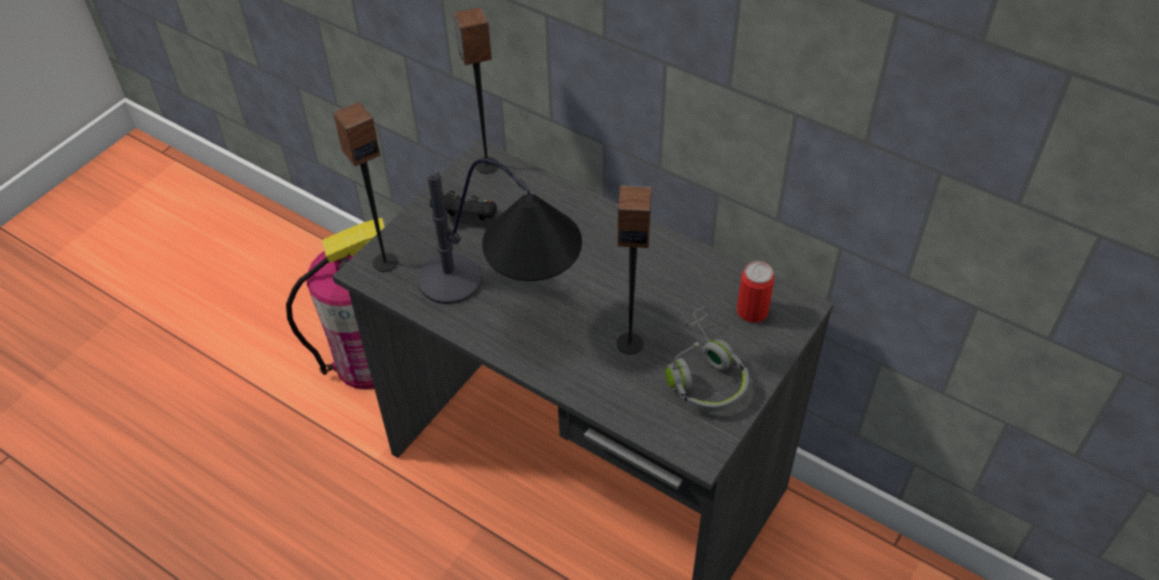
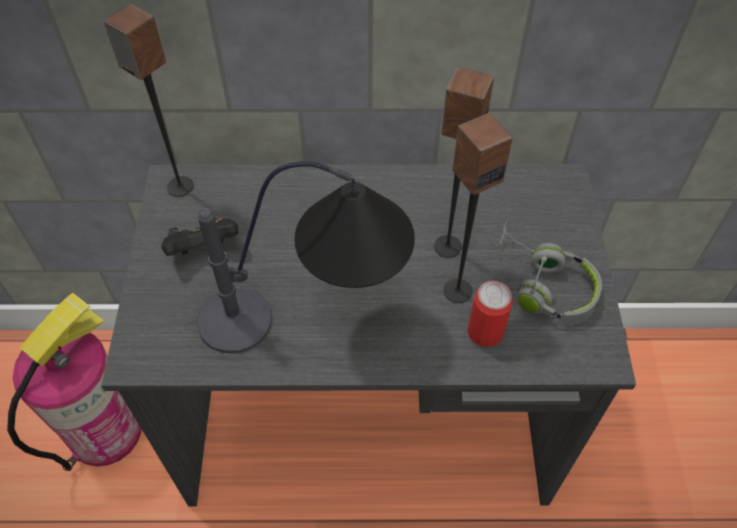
camera: 35 degrees left, 5 degrees up
(385, 262) = (150, 339): speaker -> speaker (447, 246)
(752, 311) = (532, 204): can -> can (485, 332)

